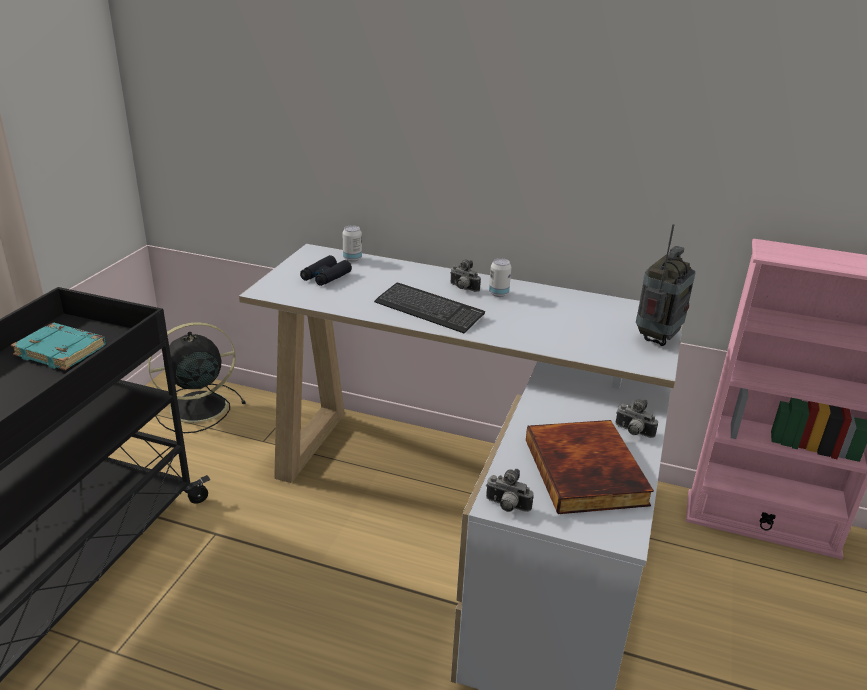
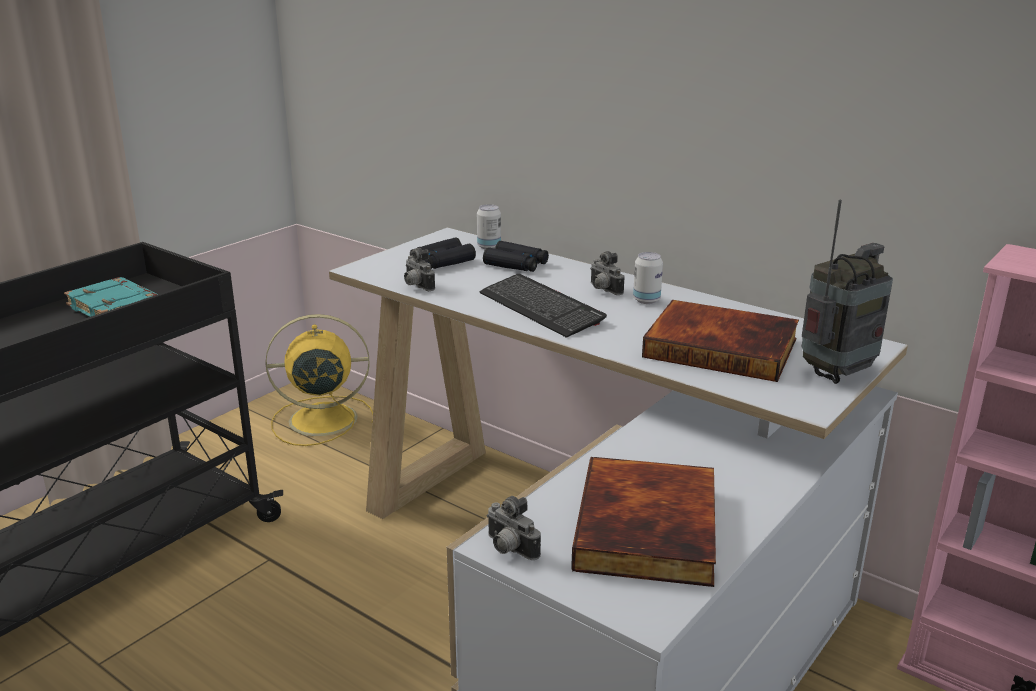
camera: 20 degrees right, 5 degrees down
(196, 407) = (320, 420): black fan -> yellow fan
(384, 273) = (516, 264): none -> black binoculars
(573, 326) = (722, 347): none -> book
(633, 432) = (750, 493): camera -> camera (416, 286)

